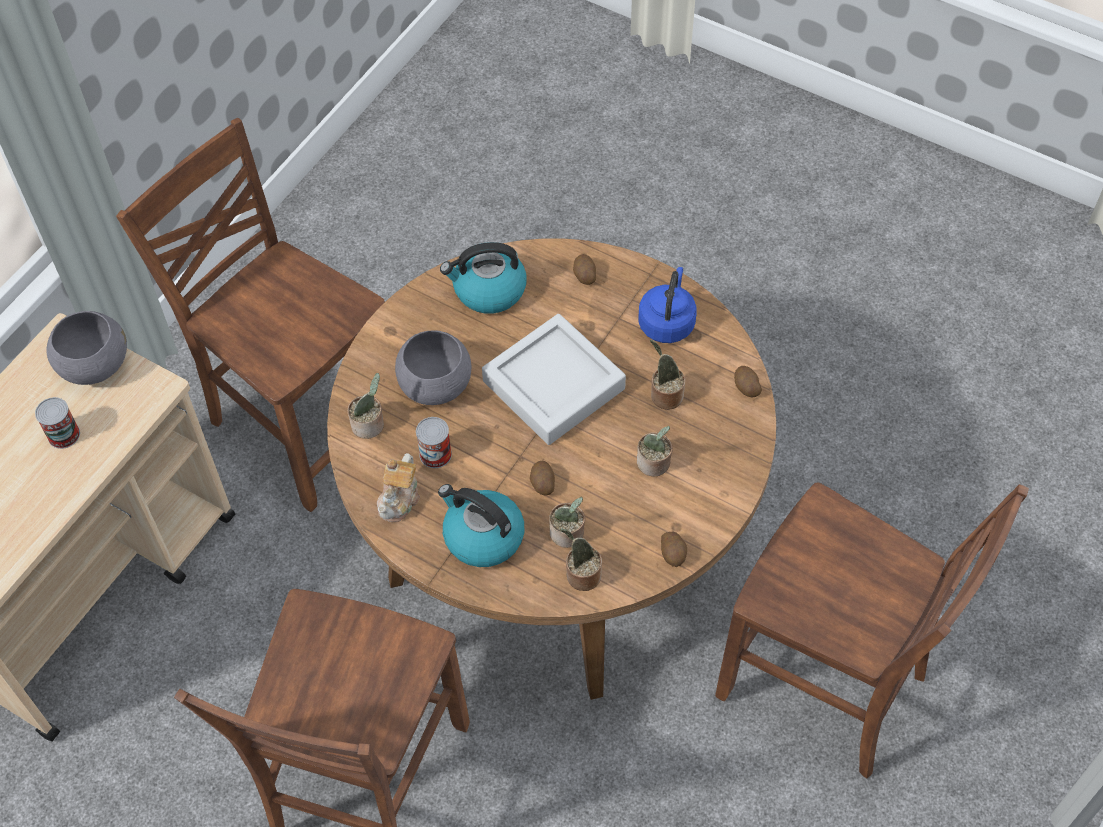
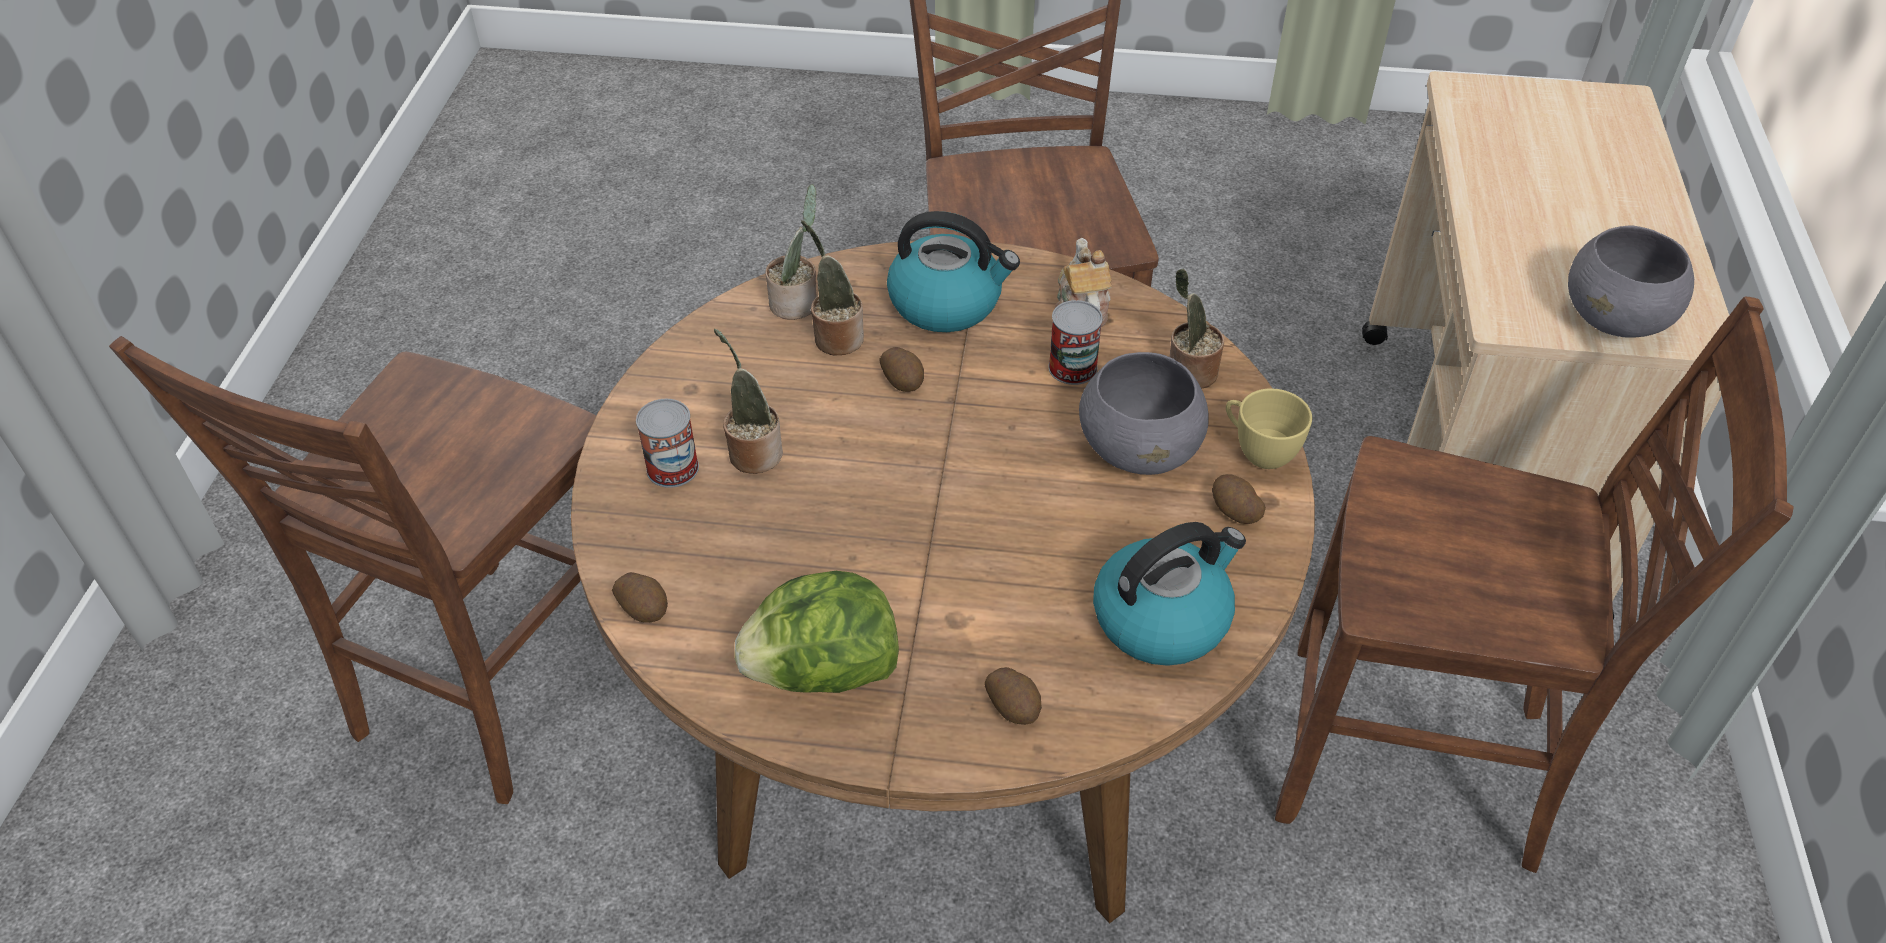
camera: 155 degrees right, 10 degrees down
(64, 435) = (1554, 240): can -> can (672, 468)
(371, 360) = (1258, 451): none -> yellow cup
(553, 385) = (961, 508): grey tray -> none
(664, 395) = (777, 550): potted plant -> none
(667, 322) = (823, 672): blue kettle -> lettuce
(673, 554) = (682, 359): potato -> potato (1234, 511)
(826, 686) = (496, 682): brown chair -> brown chair turned 75 degrees counterclockwise

